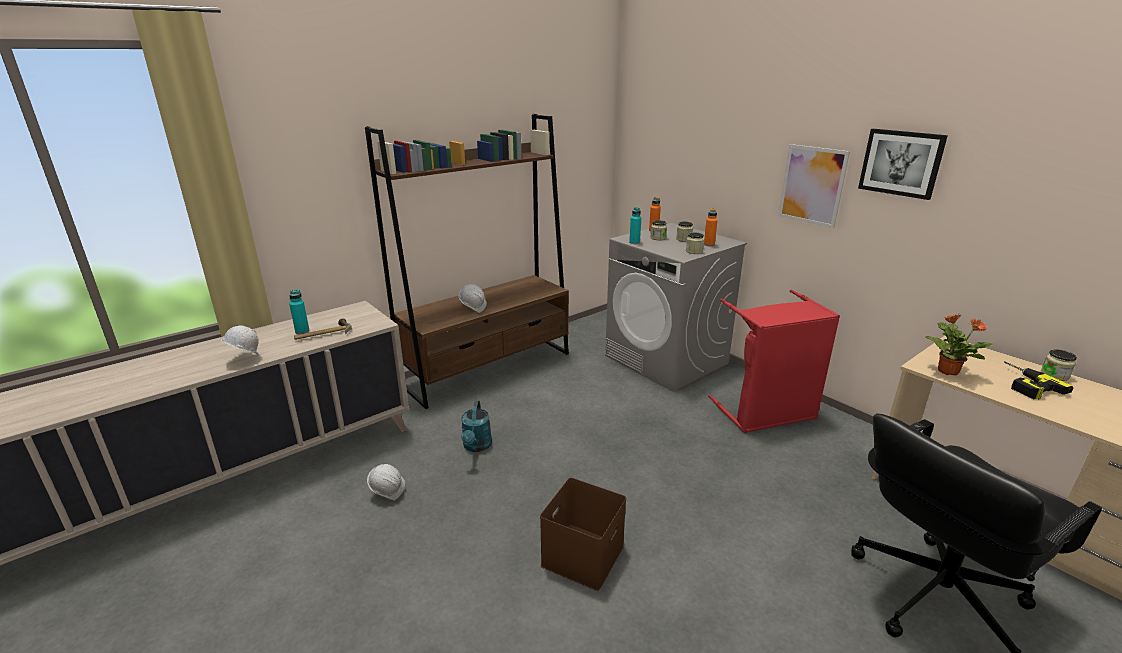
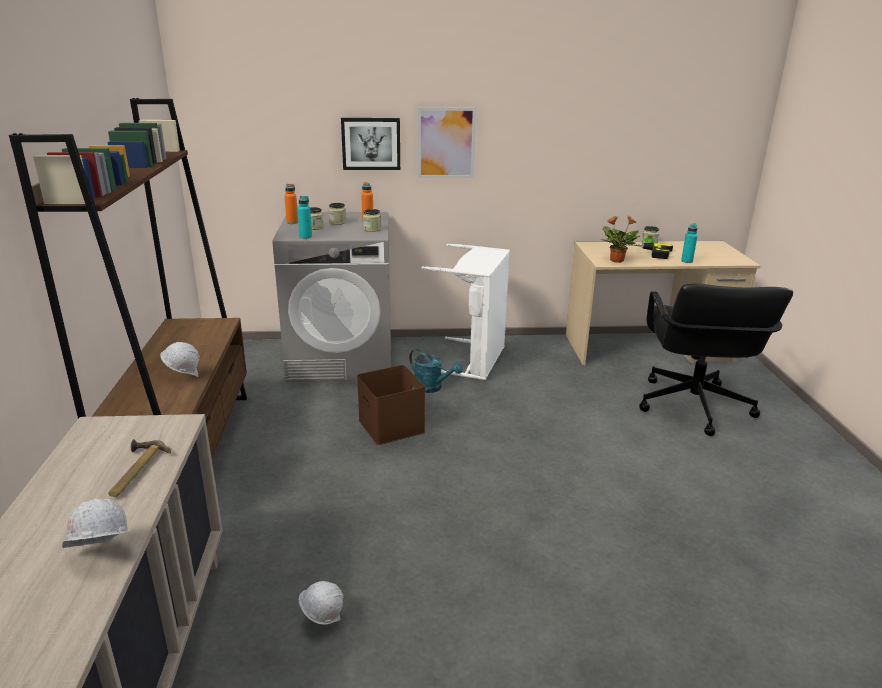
camera: 55 degrees left, 0 degrees up
(302, 331) = (92, 487): turquoise bottle -> turquoise bottle (687, 261)
(476, 446) = (322, 522): turquoise watering can -> turquoise watering can (432, 388)
(582, 554) = (541, 523): brown storage box -> brown storage box (389, 426)
(767, 414) = (474, 360): red laundry basket -> white laundry basket
(901, 163) = (520, 112): picture -> picture (371, 143)

